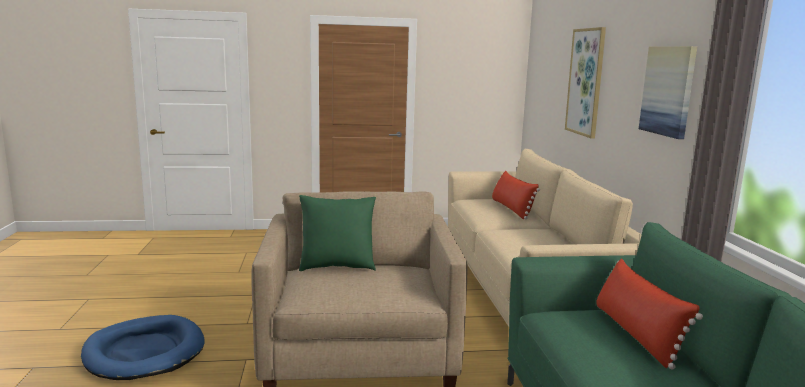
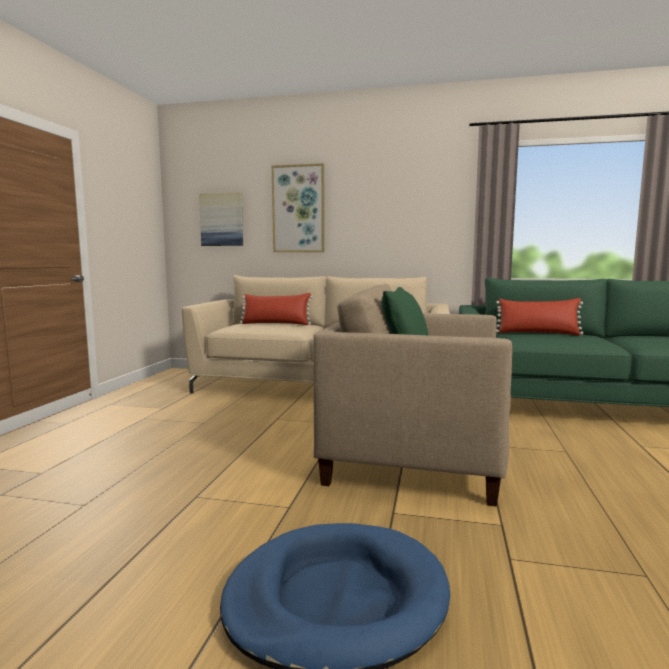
camera: 70 degrees left, 5 degrees down
(668, 91) = (419, 205): picture -> picture (222, 219)

